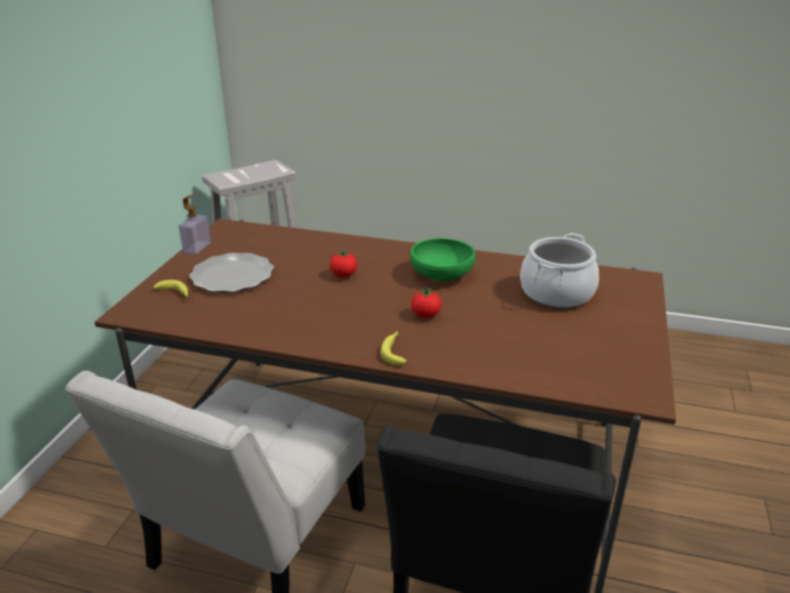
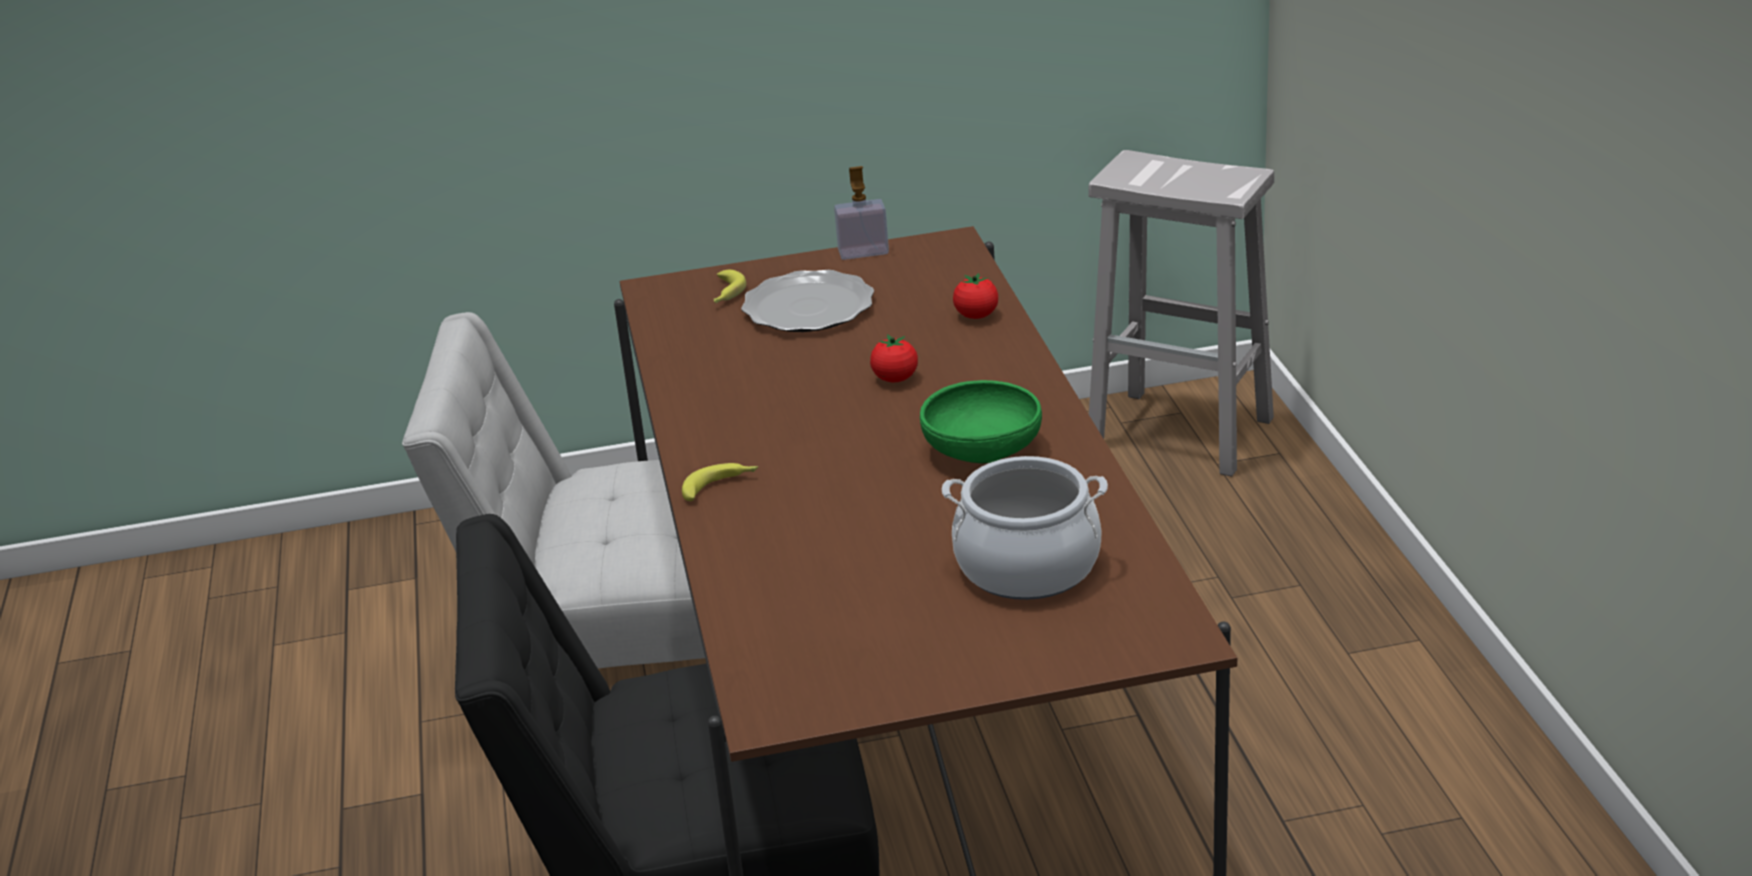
camera: 65 degrees right, 0 degrees up
(425, 315) = (839, 478): tomato -> tomato (976, 316)

